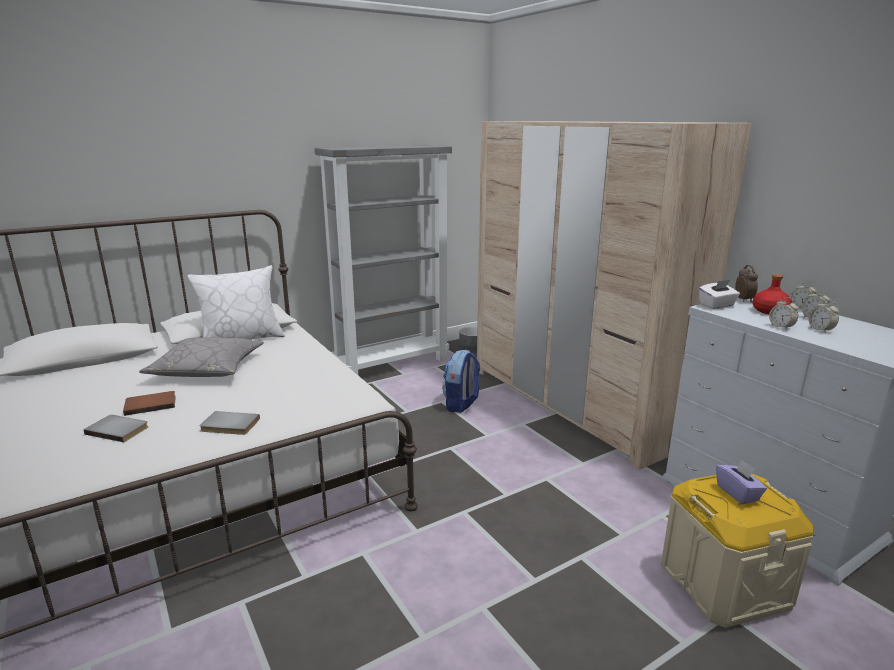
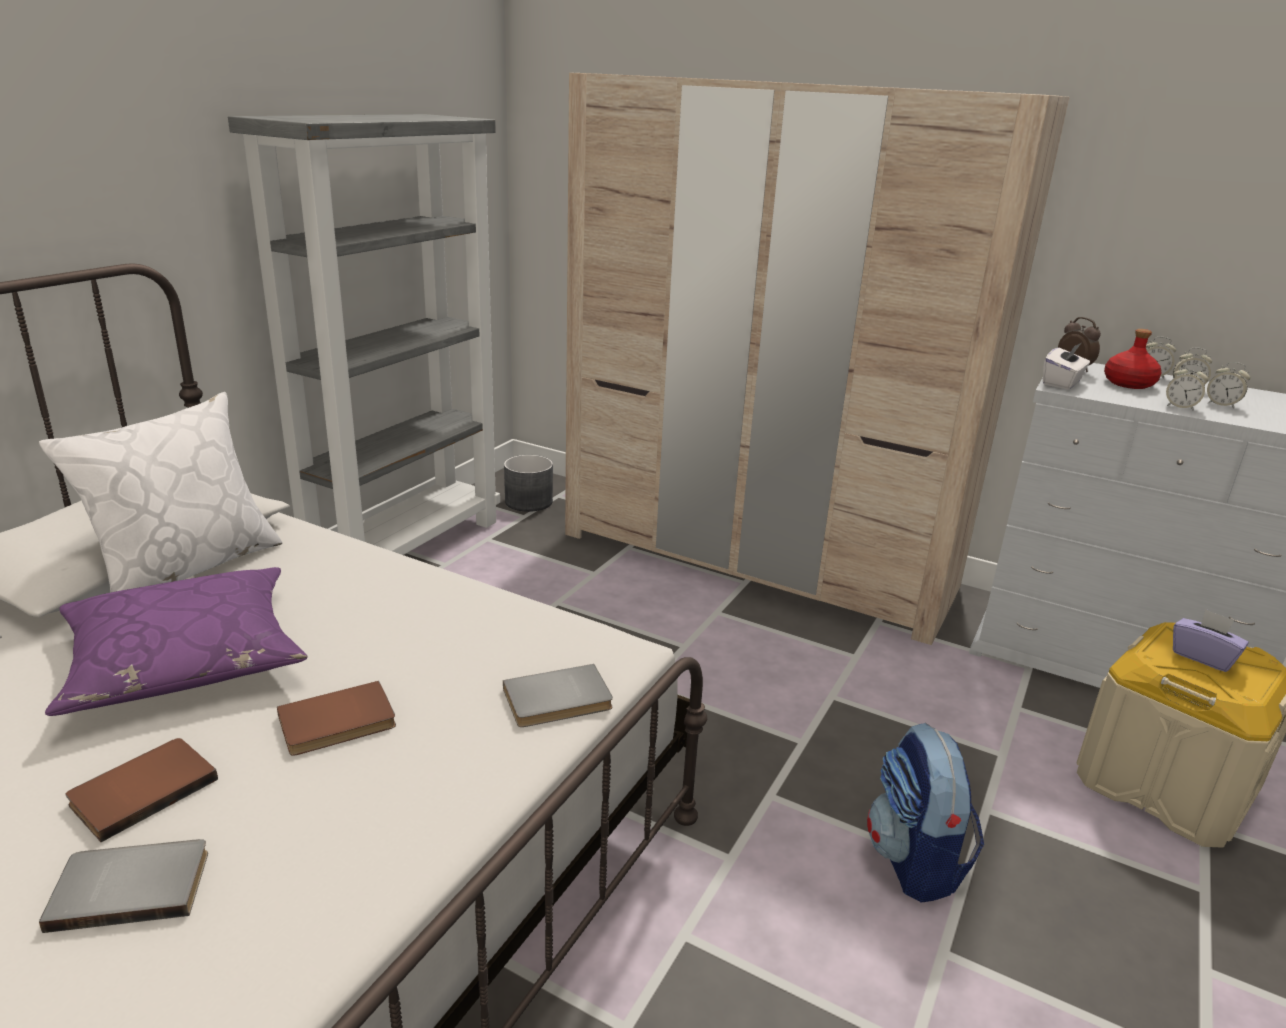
camera: 30 degrees left, 5 degrees up
(207, 368) = (184, 658): grey pillow -> purple pillow
(229, 426) = (408, 785): grey book -> grey book (558, 701)
(230, 400) = (338, 723): none -> brown book
(461, 404) = (595, 601): backpack -> backpack (915, 861)

